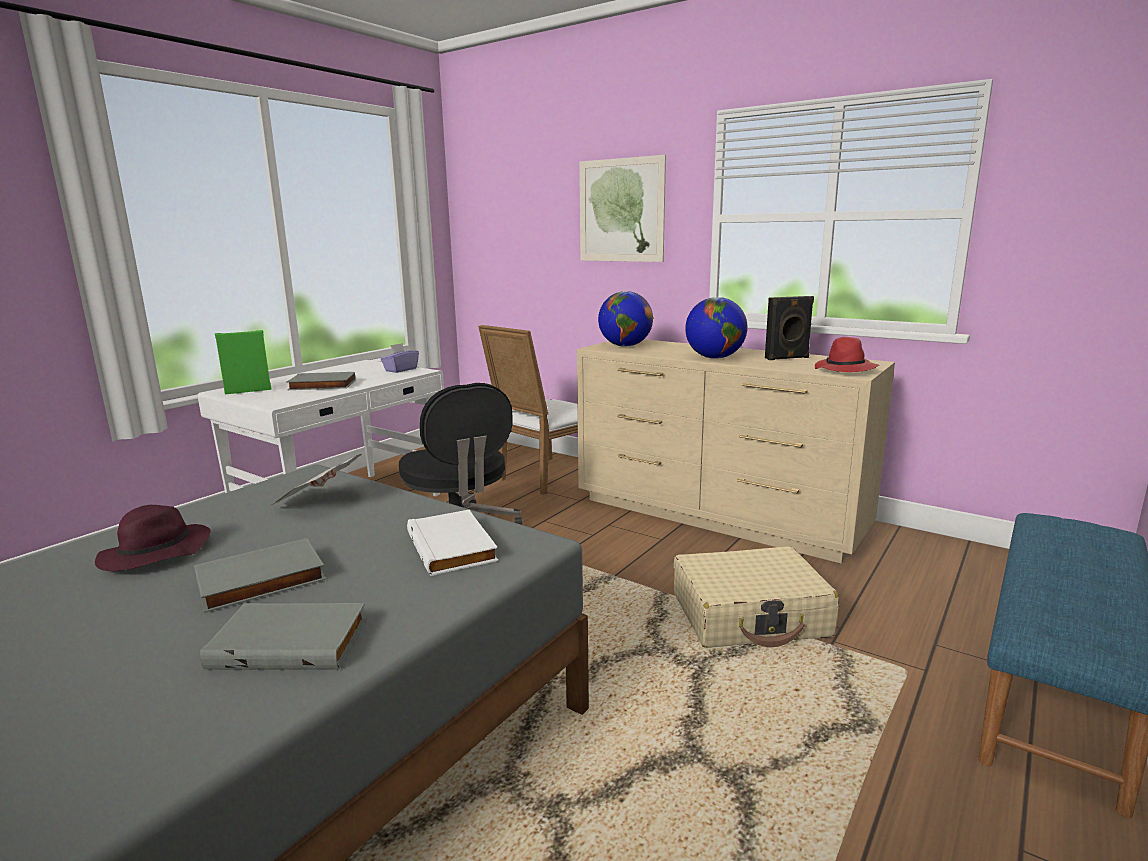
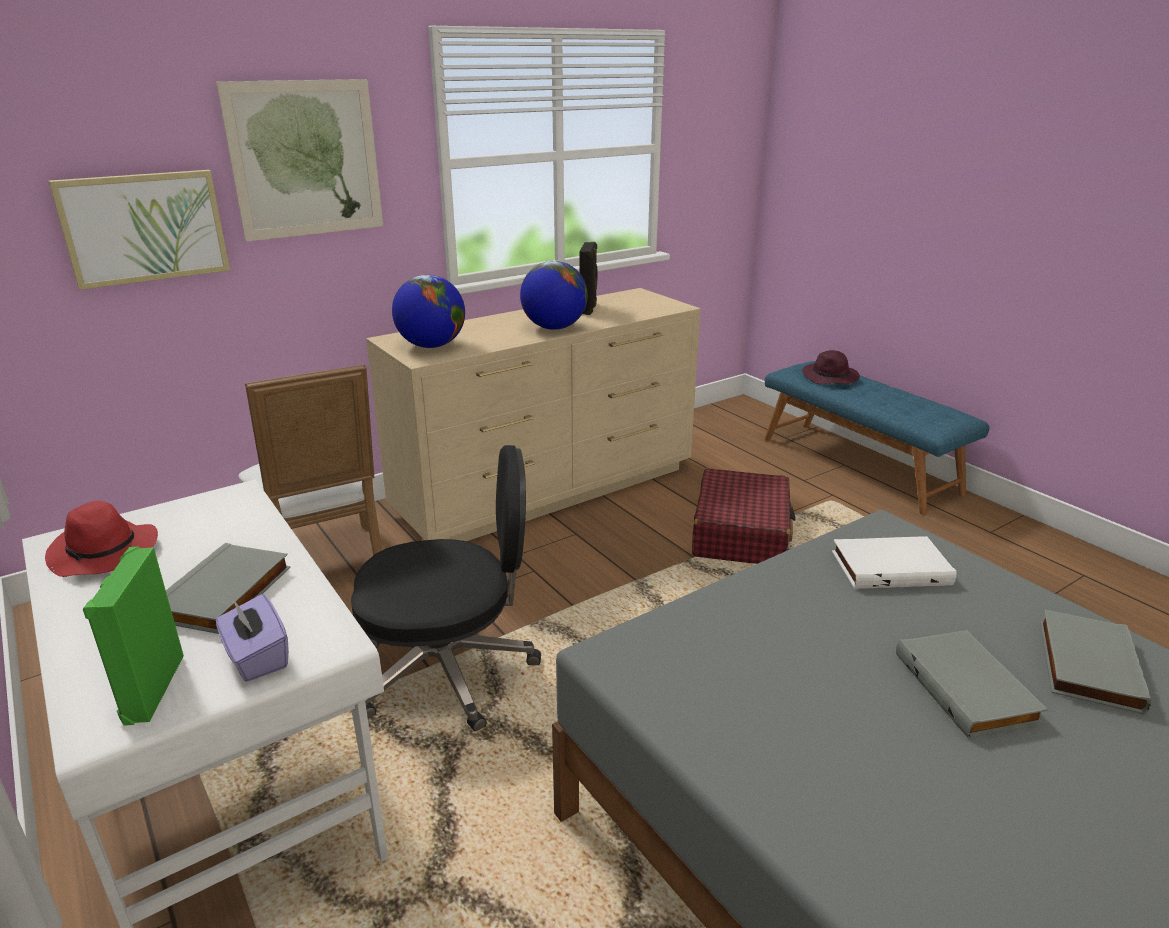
camera: 70 degrees left, 10 degrees up
(155, 554) = (887, 788): purple hat -> purple hat (830, 378)
(319, 502) = (735, 647): newspaper -> none
(400, 370) = (198, 511): purple tissue box -> purple tissue box (257, 658)
(537, 245) = (144, 227): none -> picture
(750, 616) = (741, 533): beige suitcase -> red suitcase
(846, 370) = (657, 305): red hat -> red hat (105, 553)

